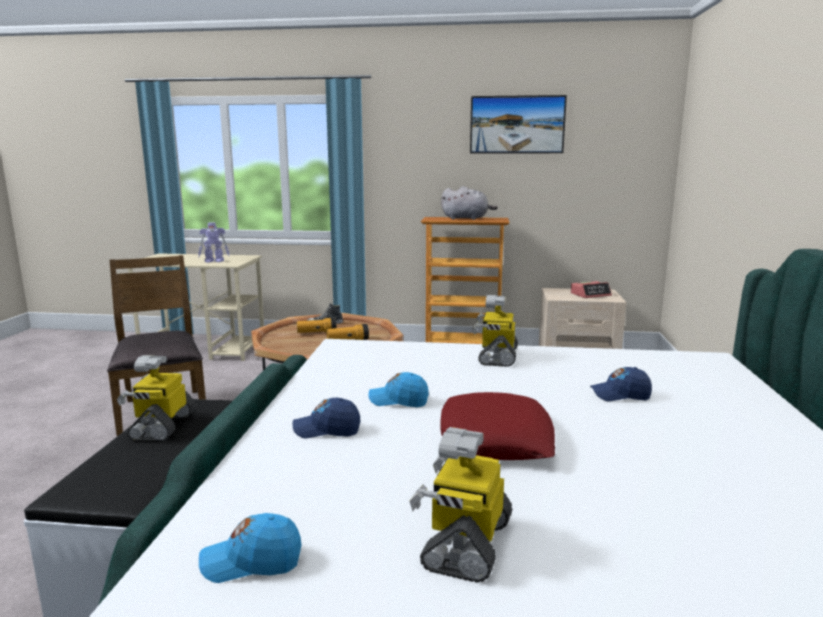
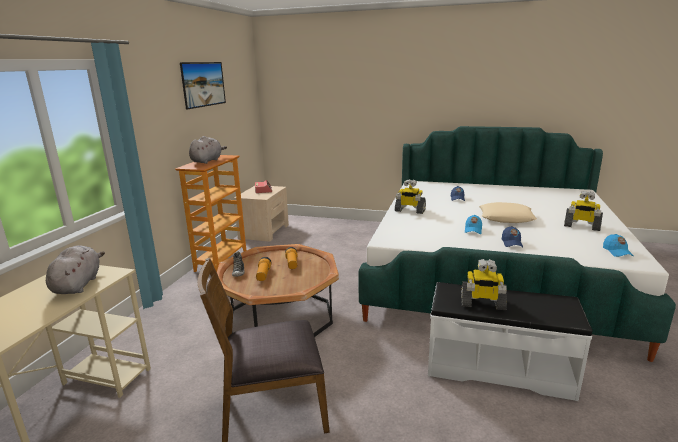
camera: 80 degrees left, 5 degrees up
(214, 261) = (78, 284): toy robot -> grey plush toy
(495, 438) = (506, 218): red pillow -> beige pillow

